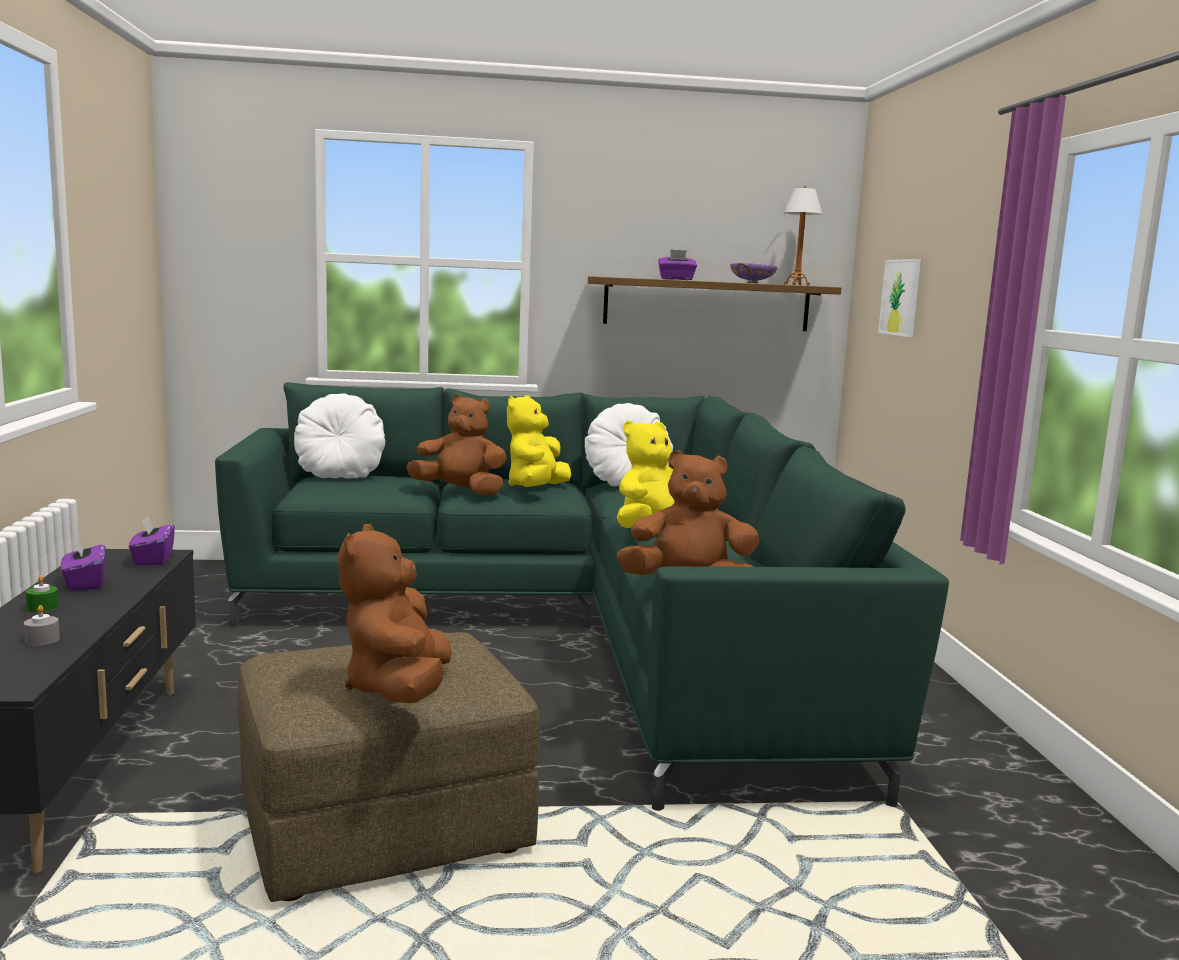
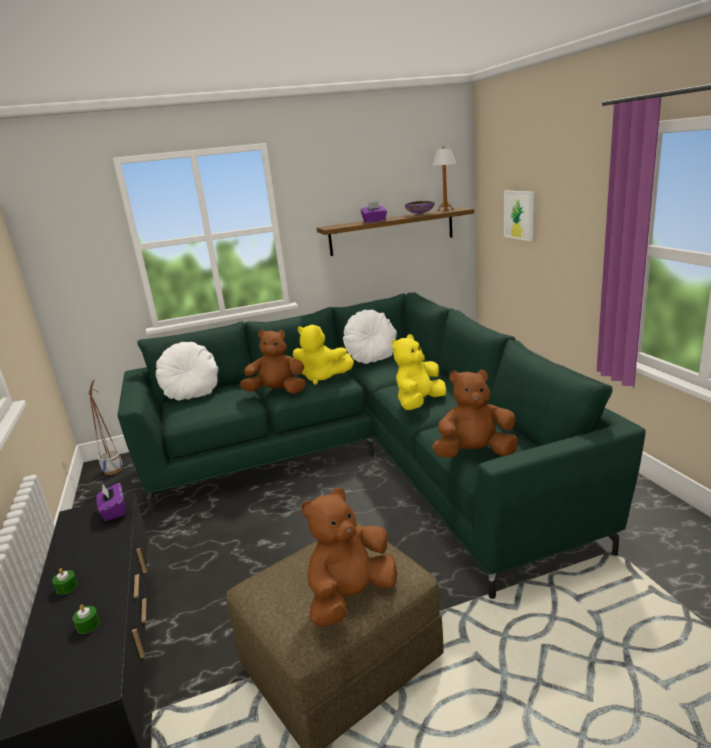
camera: 10 degrees left, 10 degrees up
(42, 640) = (88, 625): grey candle -> green candle
(85, 583) = (81, 551): purple tissue box -> none
(208, 574) = (113, 470): none -> planter
(398, 689) = (351, 597): brown plush toy -> brown plush toy turned 60 degrees clockwise
(536, 488) = (322, 377): yellow plush toy -> yellow plush toy turned 75 degrees counterclockwise

